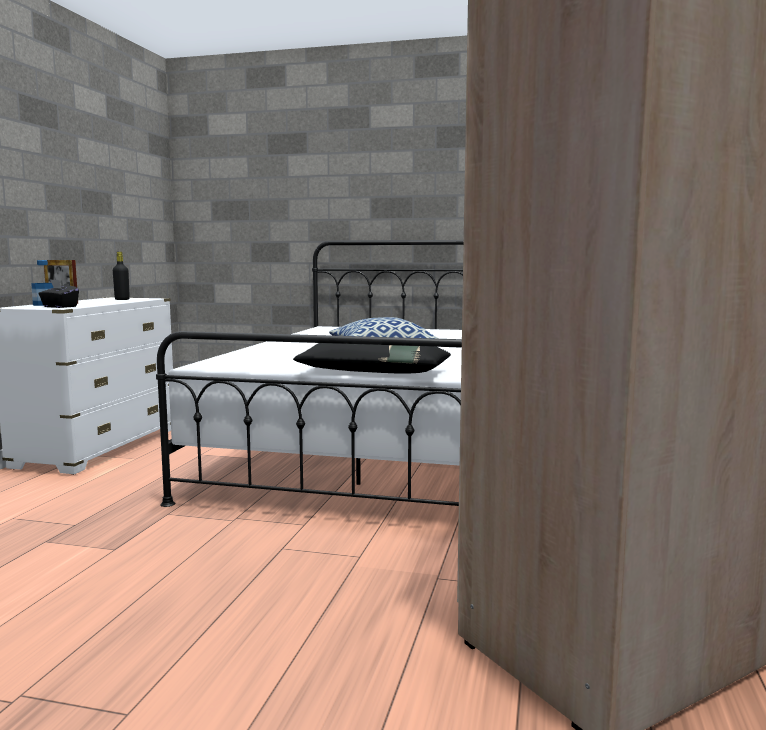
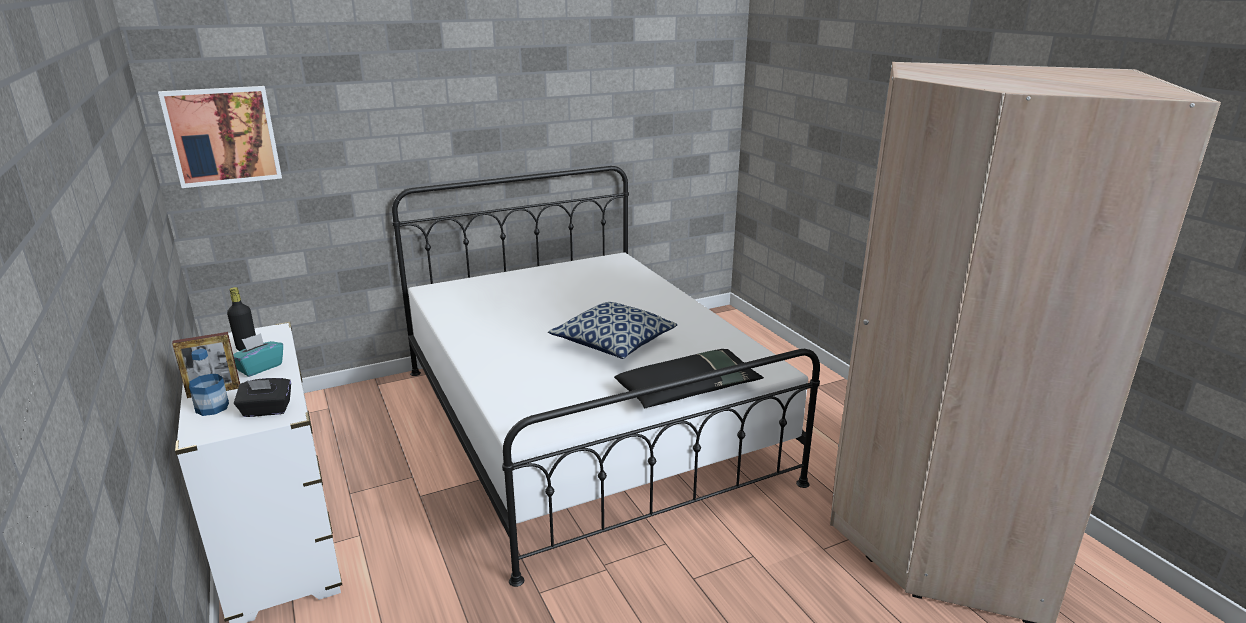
camera: 40 degrees left, 15 degrees up
(104, 302) = (260, 367): none -> turquoise tissue box
(211, 190) = (223, 136): none -> picture

